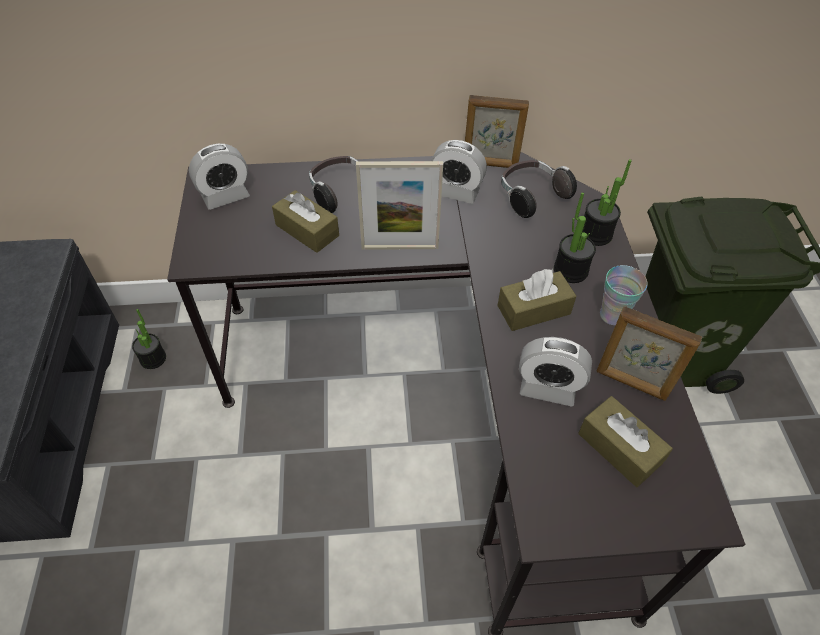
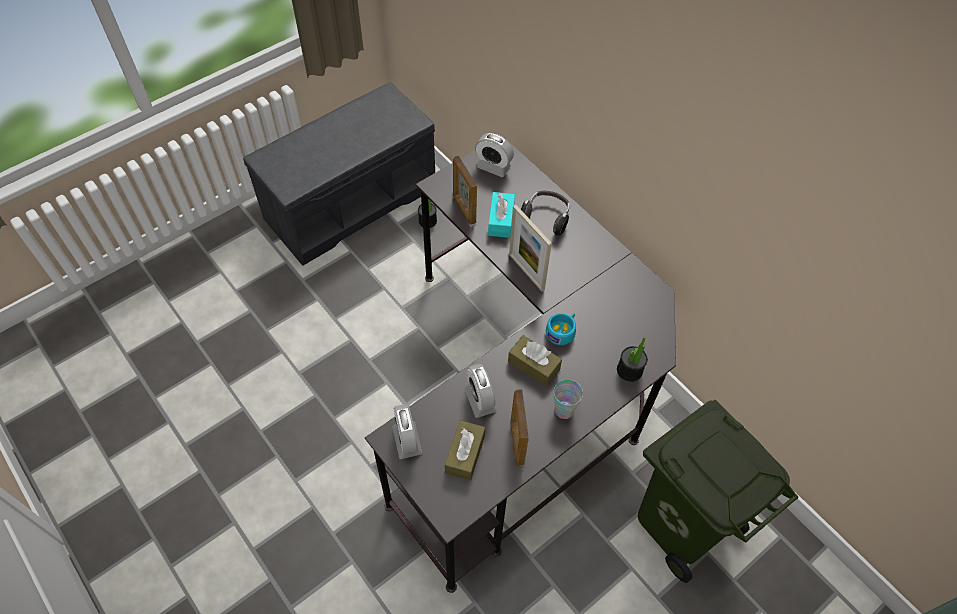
camera: 55 degrees right, 5 degrees up
(307, 230) = (501, 220): brown tissue box -> turquoise tissue box
(456, 192) = (599, 274): alarm clock -> alarm clock (407, 440)
(490, 164) = (643, 279): picture frame -> picture frame (464, 209)
(506, 260) = (562, 331): none -> turquoise cup
(531, 196) = (633, 317): headphones -> none
(570, 270) = (583, 370): potted plant -> none

